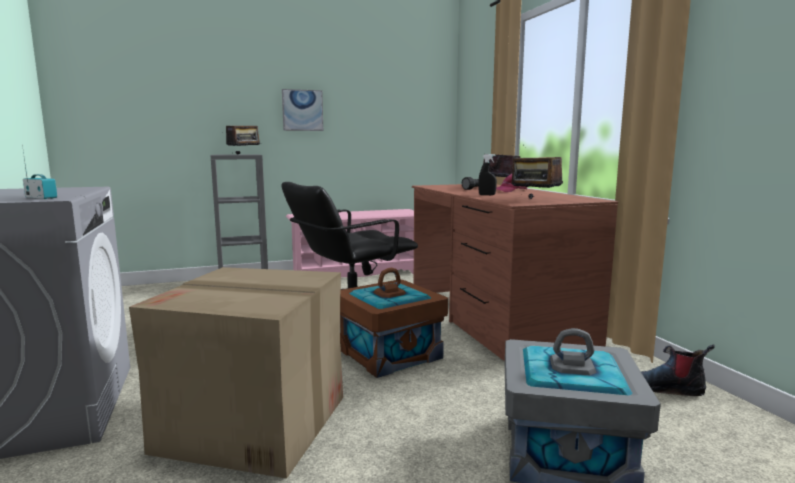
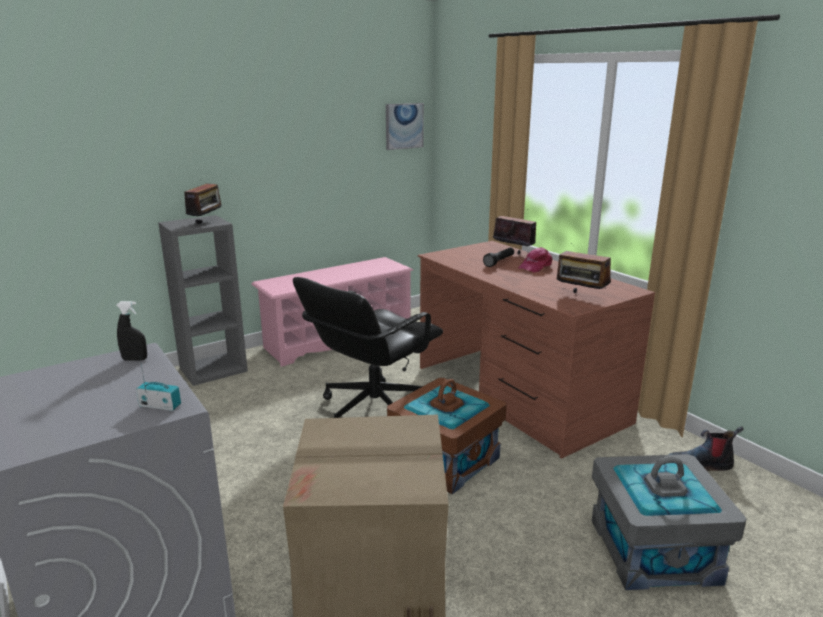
camera: 15 degrees left, 10 degrees up
(302, 110) = (262, 154): picture -> picture (404, 126)
(487, 195) = (524, 284): black spray bottle -> black spray bottle (135, 359)

